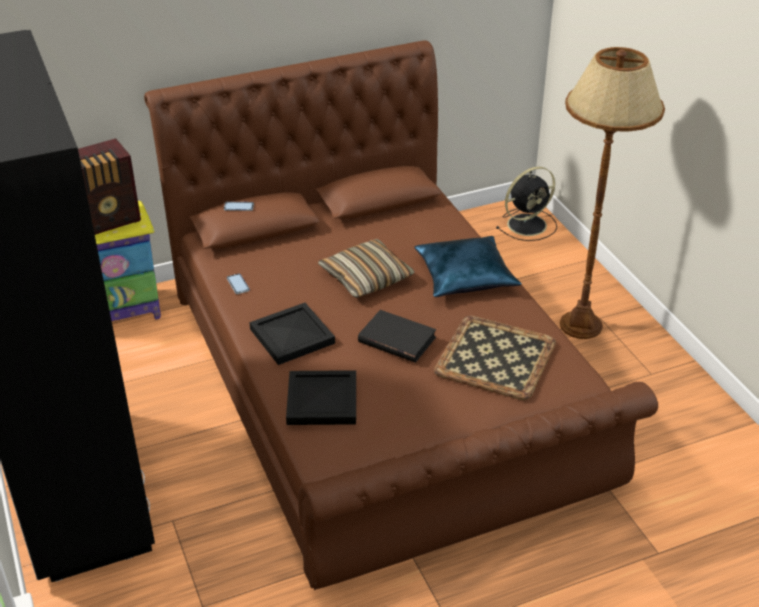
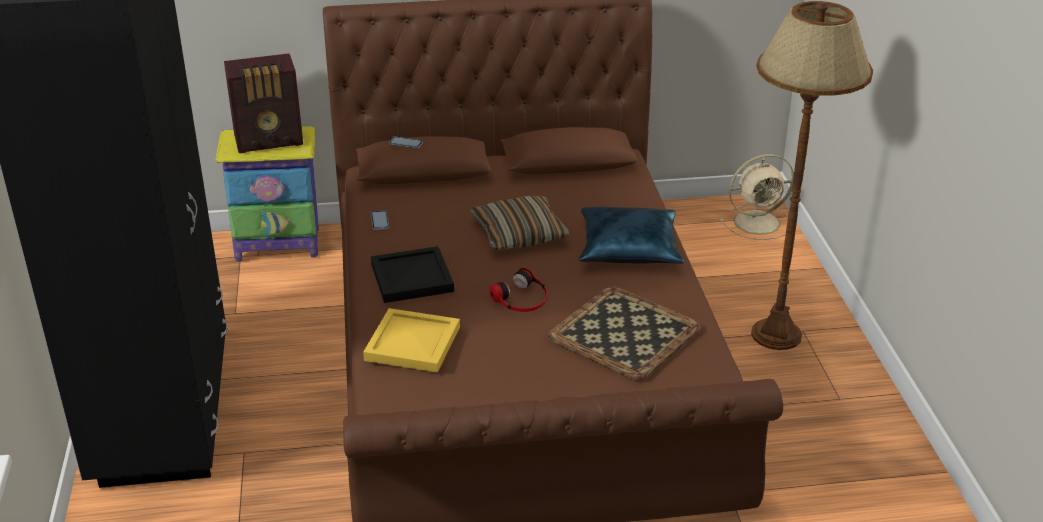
camera: 15 degrees right, 5 degrees down
(323, 399) = (414, 343): black tray -> yellow tray
(396, 339) = (521, 298): black book -> headphones
(528, 224) = (759, 222): black fan -> beige fan

